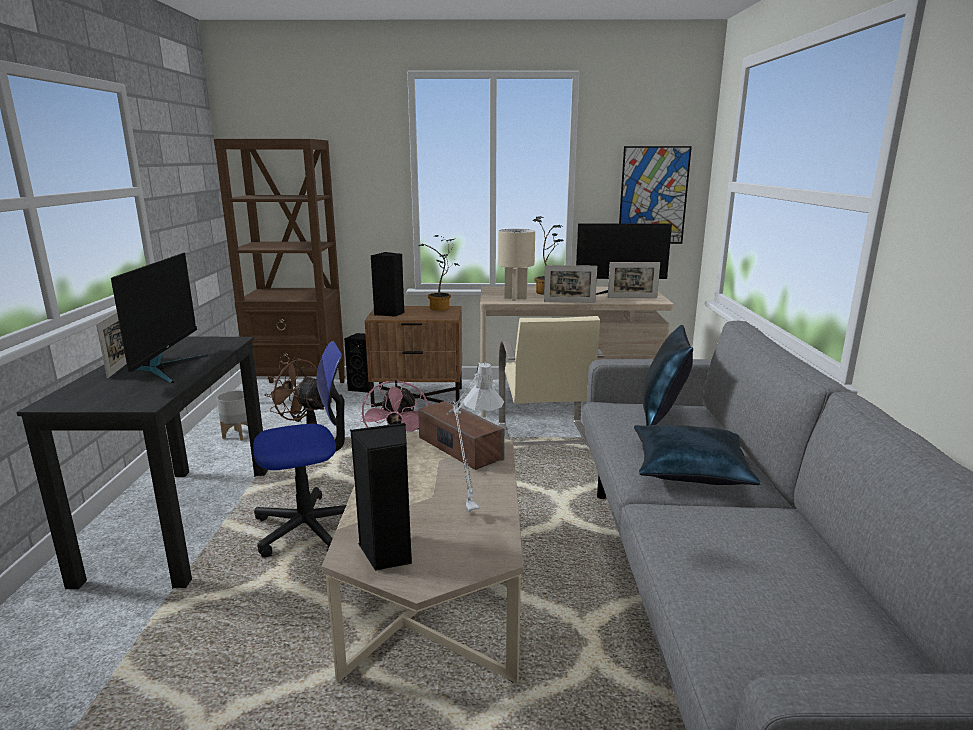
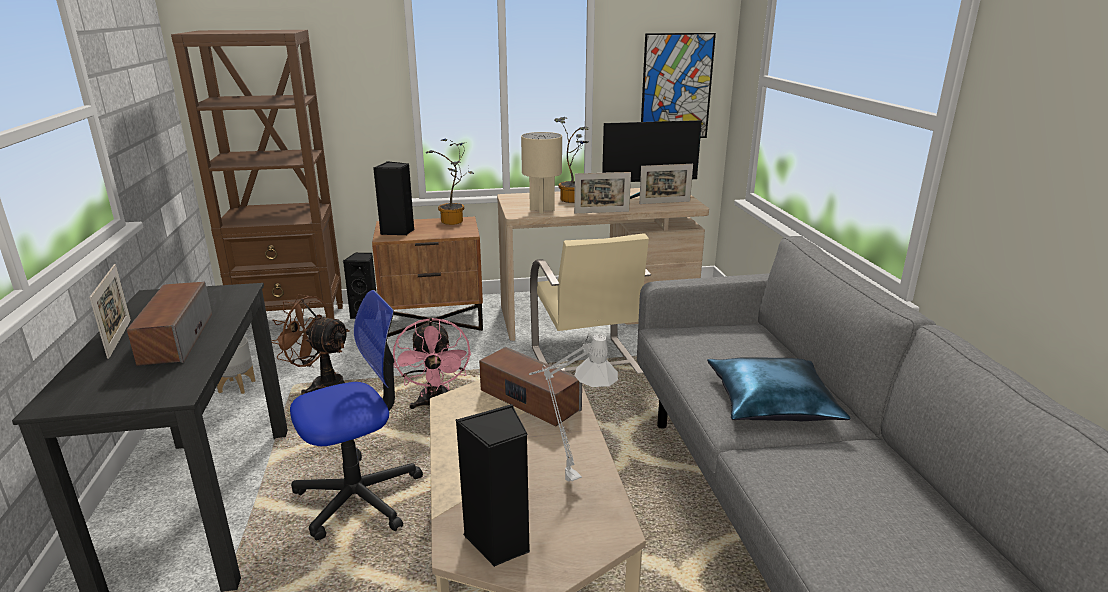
camera: 10 degrees left, 5 degrees up
(165, 368) = (176, 338): monitor -> speaker
(662, 417) = (725, 342): blue pillow -> none

